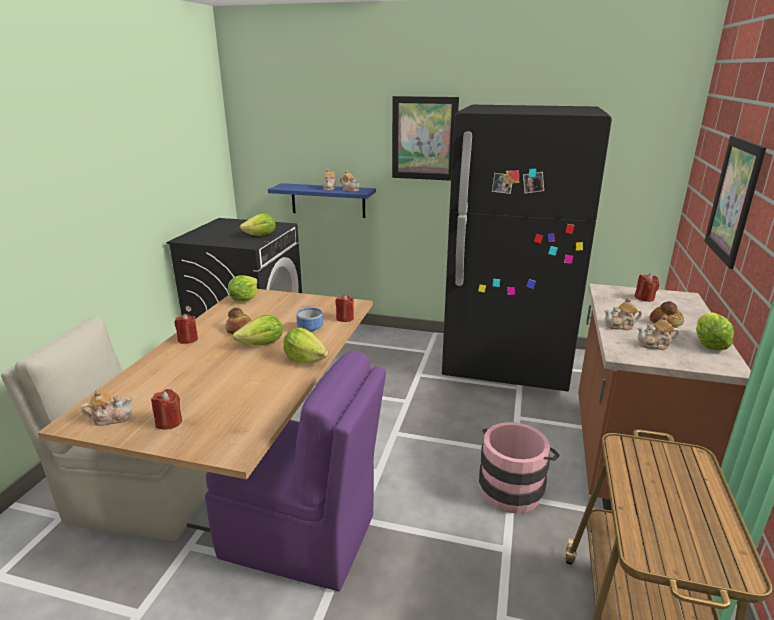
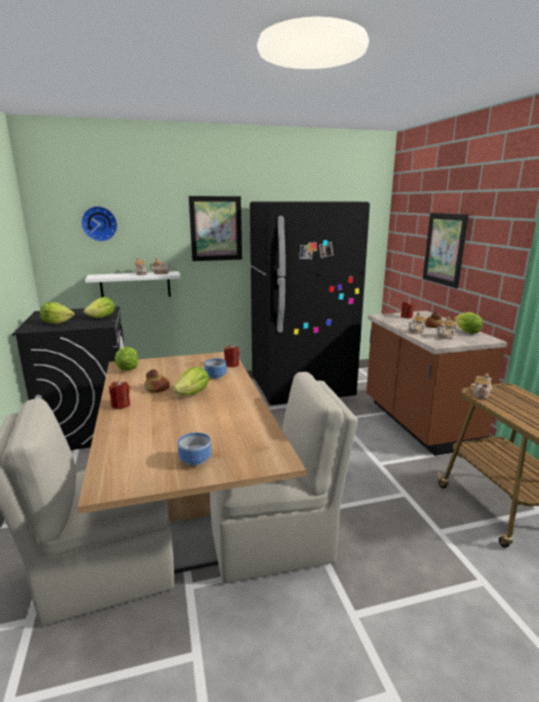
camera: 30 degrees left, 5 degrees down
(111, 418) = (139, 474): teapot -> teapot (481, 394)
(169, 422) = (196, 460): red candle -> bowl
(294, 127) = (99, 223): none -> wall clock
(302, 537) = (274, 541): purple chair -> beige chair
(305, 359) = (241, 395): lettuce -> lettuce (57, 322)
(328, 200) = (135, 285): blue shelf -> white shelf
(513, 487) = (375, 459): pink bucket -> none

